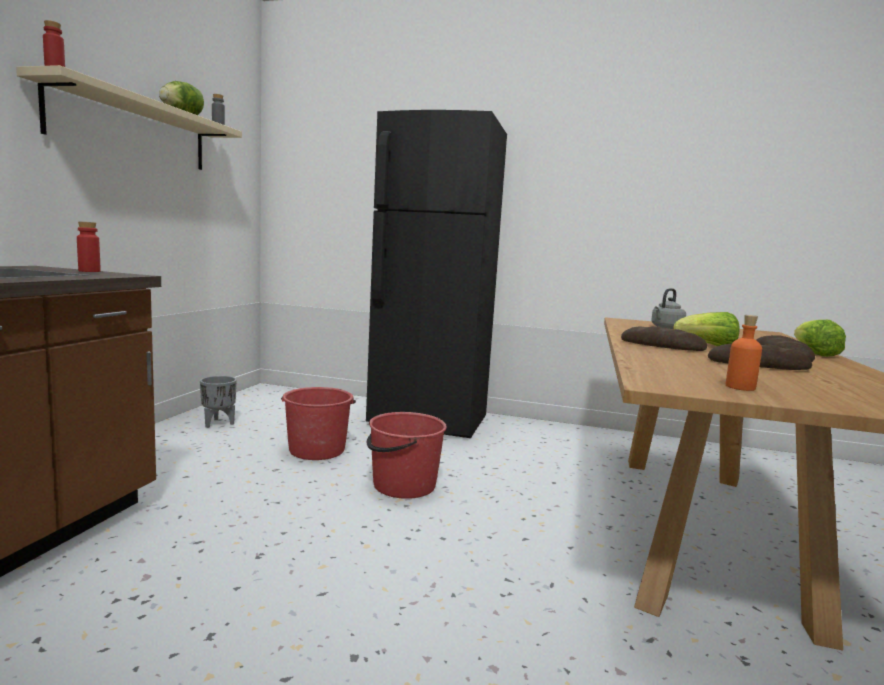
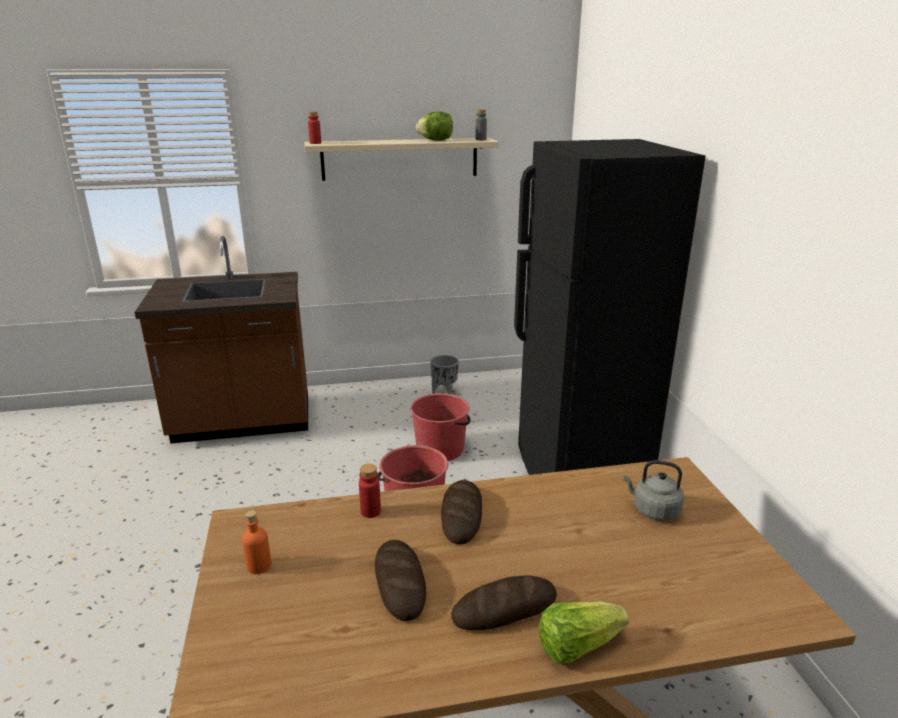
camera: 65 degrees right, 15 degrees up
(89, 271) = (284, 288): red bottle -> red bottle (370, 511)
(707, 346) = (508, 547): lettuce -> none

